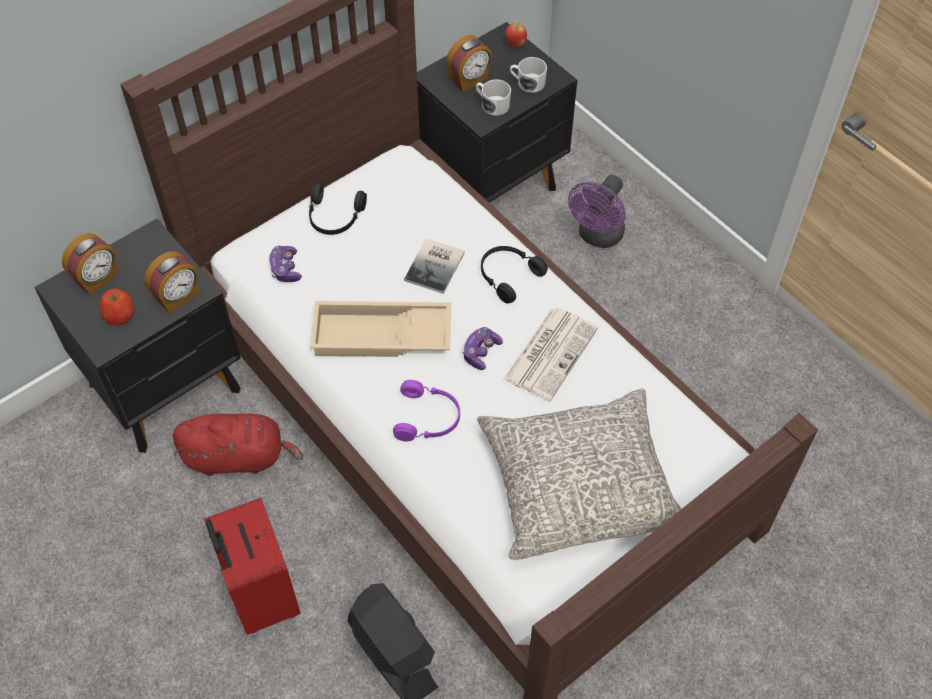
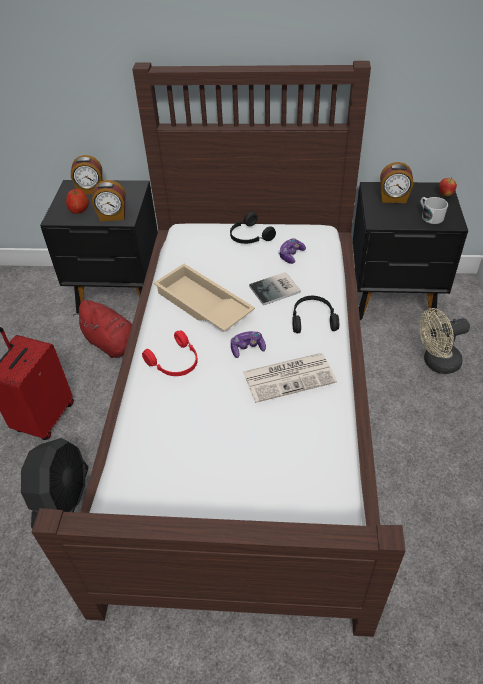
camera: 45 degrees right, 10 degrees down
(285, 269) = (195, 246): game controller -> game controller (291, 255)
(428, 418) = (175, 362): purple headphones -> red headphones
(492, 104) = (393, 216): white mug -> none
(579, 484) = (216, 465): grey pillow -> none
(597, 237) = (436, 363): purple fan -> beige fan

